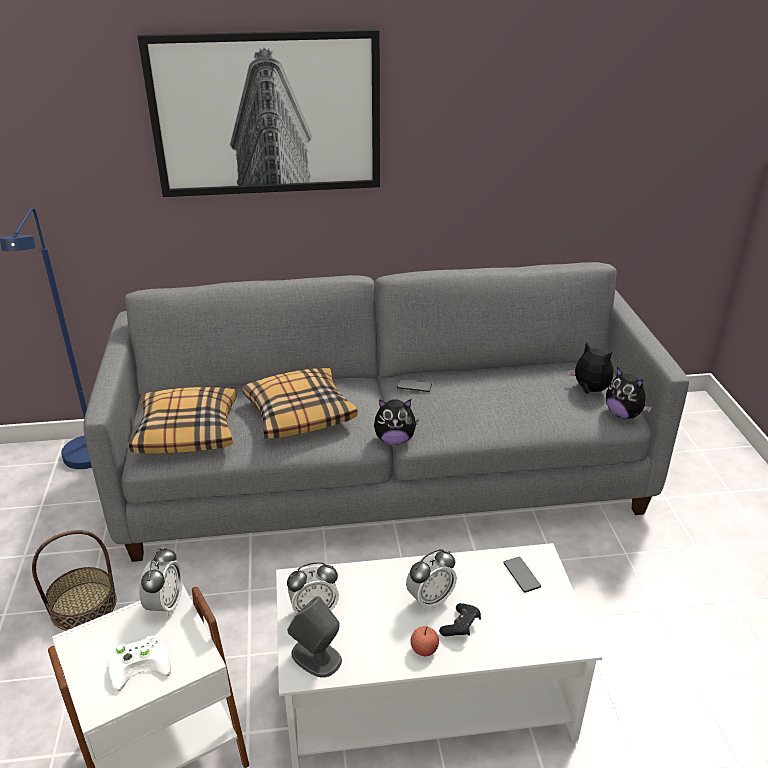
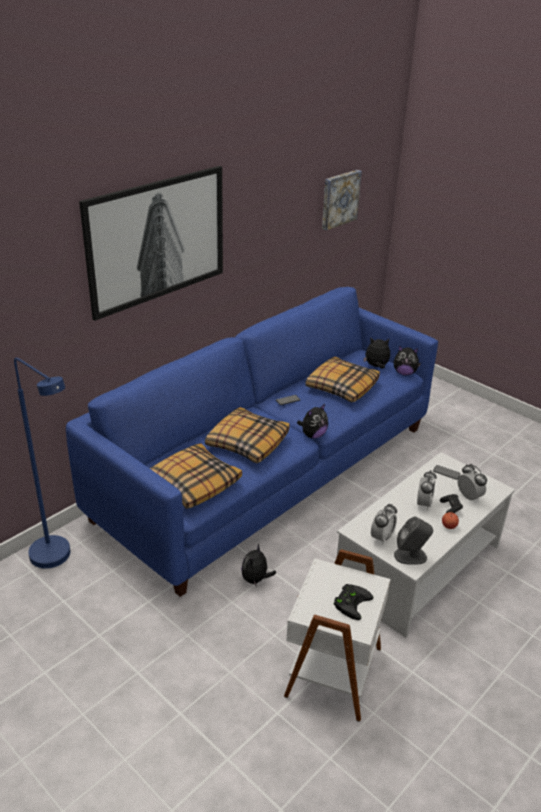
camera: 40 degrees left, 0 degrees up
(83, 606) = (185, 637): basket -> none
(141, 663) = (351, 602): white game controller -> black game controller
(165, 604) = (322, 571): alarm clock -> alarm clock (469, 497)
(221, 589) = (256, 579): none -> plush toy
(384, 475) = (267, 471): grey sofa -> blue sofa
(504, 396) = (341, 386): none -> pillow
(630, 128) = (339, 199): none -> picture

